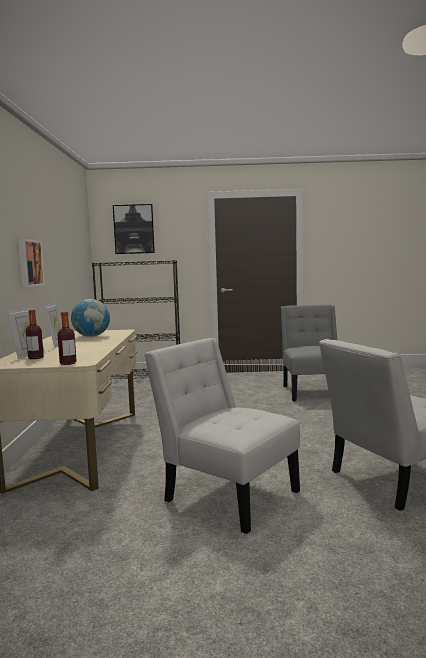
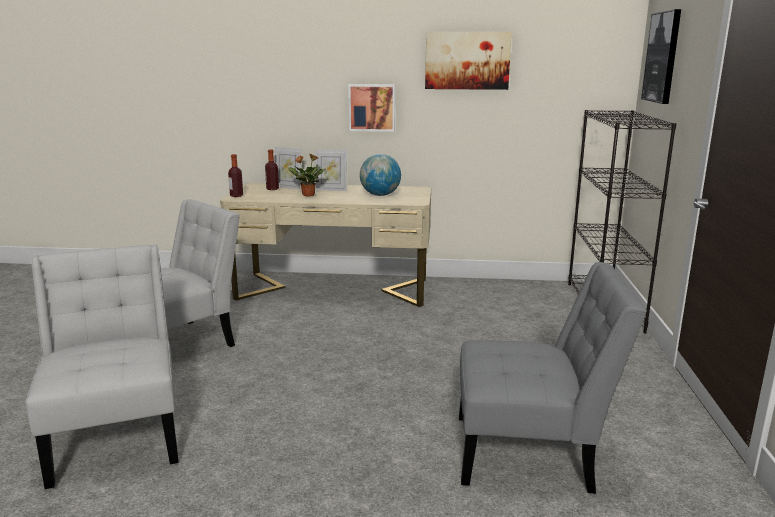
camera: 95 degrees right, 10 degrees up
(56, 224) = (467, 60): none -> picture
(80, 348) = (308, 195): none -> potted plant

